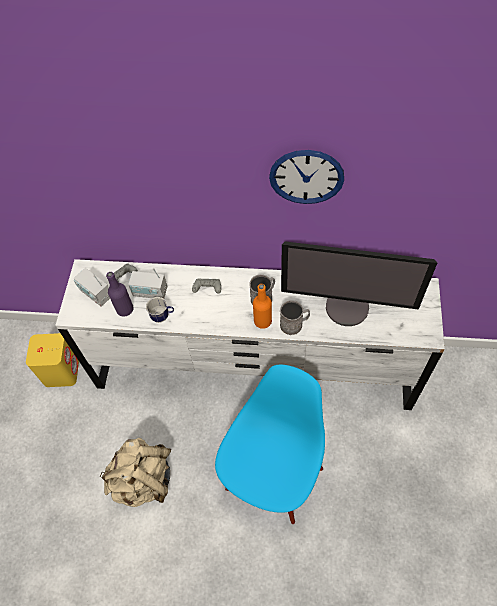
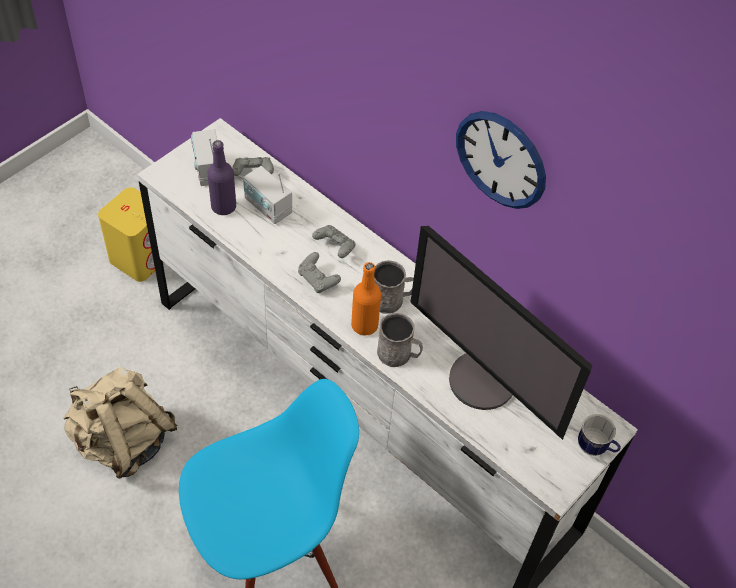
camera: 30 degrees right, 5 degrees down
(163, 316) = (257, 242): mug -> mug (595, 448)
(215, 314) = (318, 279): none -> grey game controller

